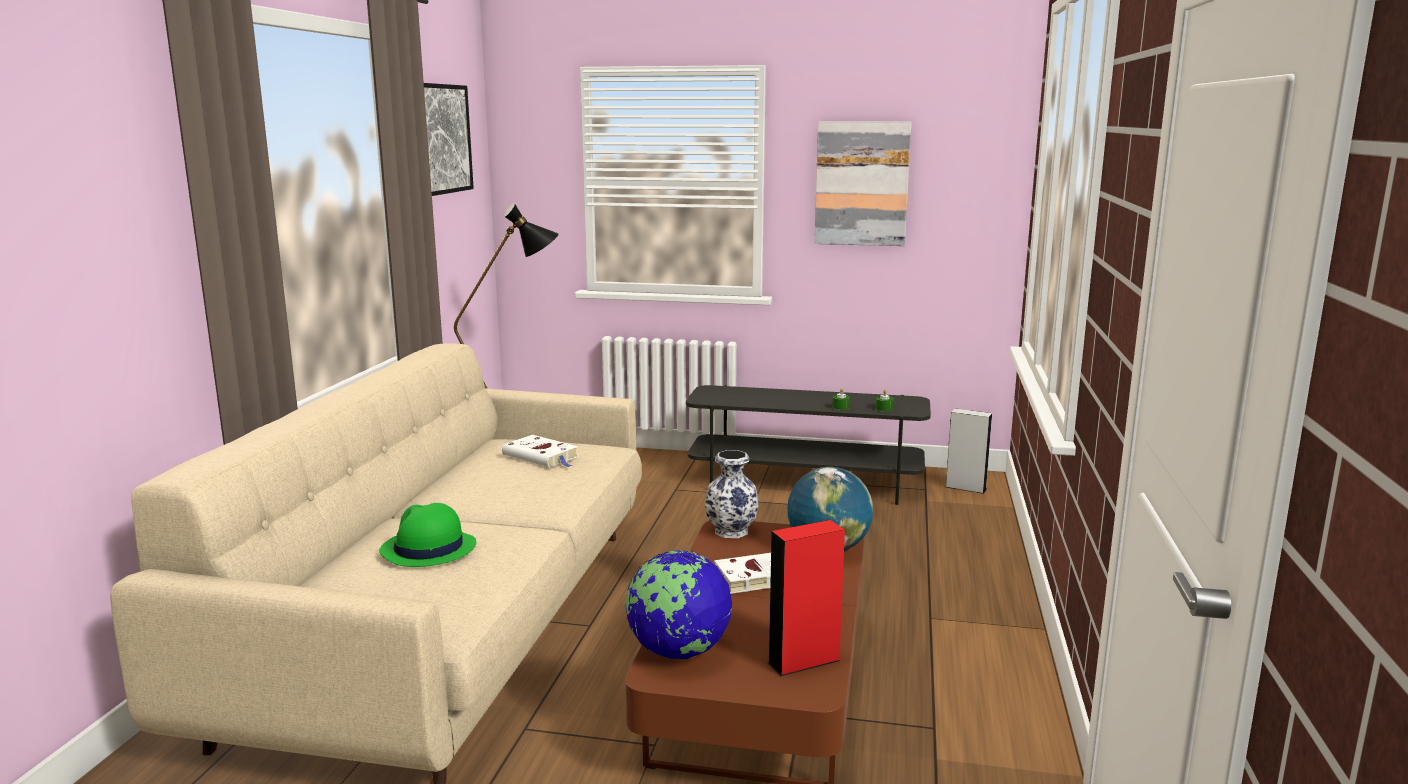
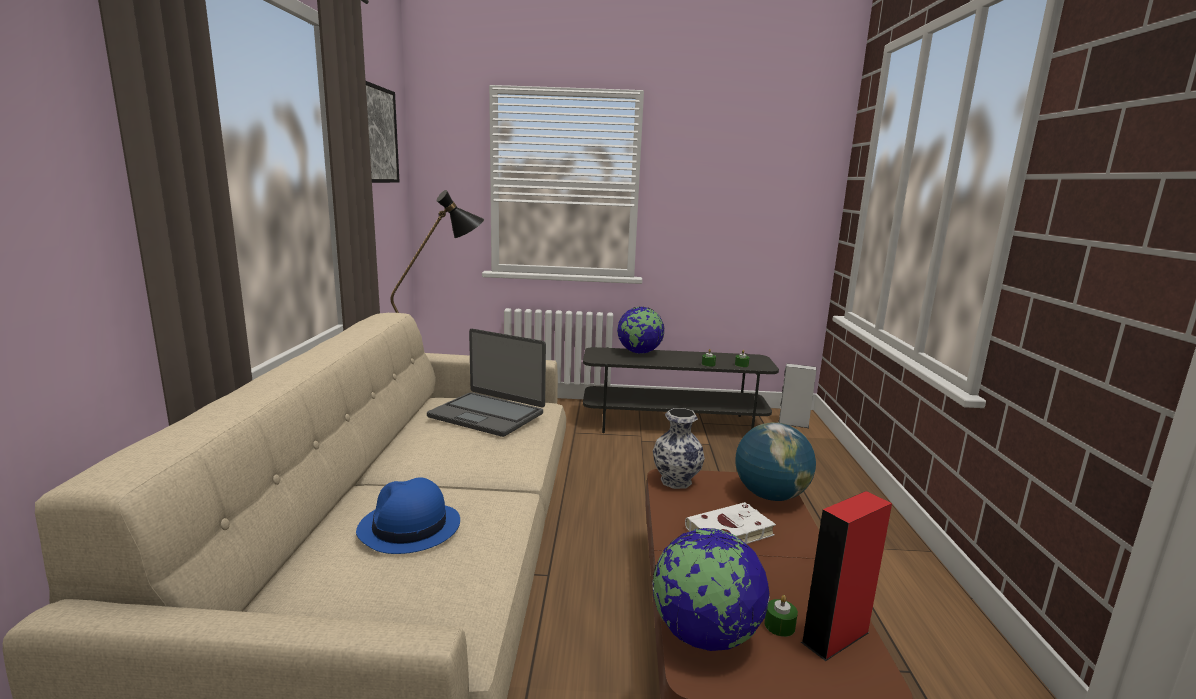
camera: 10 degrees left, 0 degrees up
(428, 549) = (409, 527): green hat -> blue hat
(542, 456) = (487, 415): white book -> laptop
(755, 650) = (779, 625): none -> green candle
(761, 392) = (639, 352): none -> globe
(862, 183) = (716, 188): picture -> none

